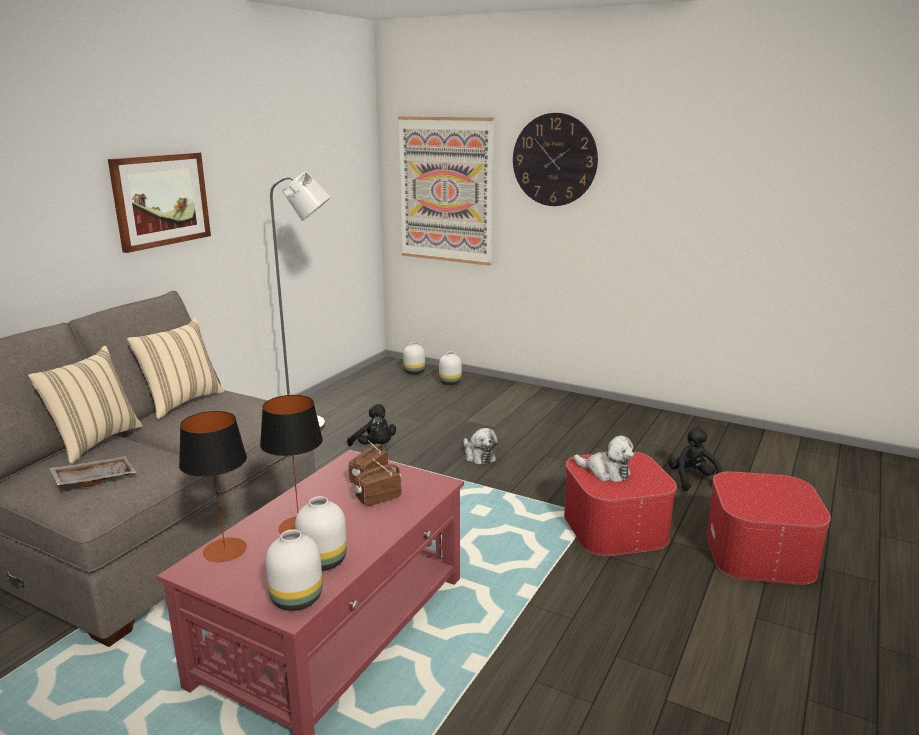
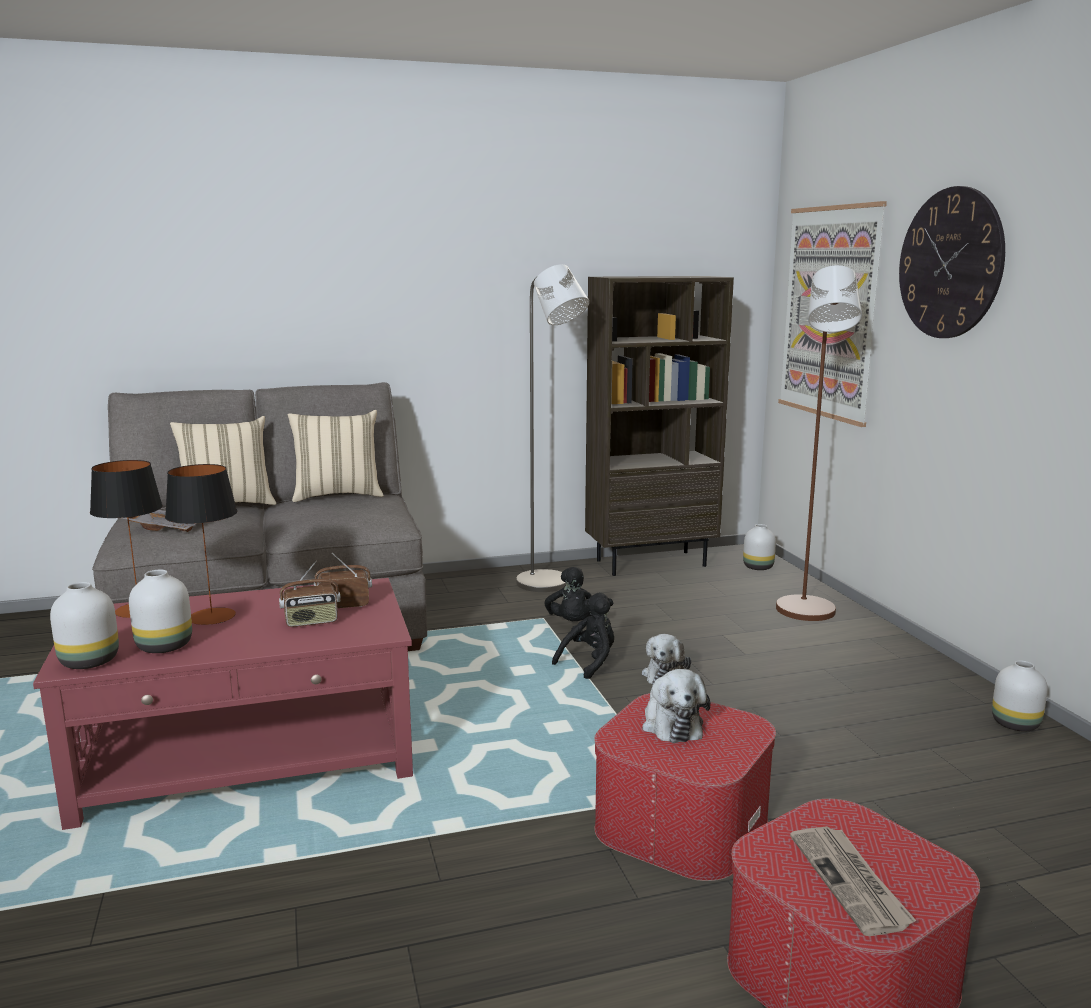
camera: 45 degrees right, 5 degrees down
(161, 200) = (405, 287): picture -> none
(348, 389) = (651, 563): none -> brown bookcase
(378, 498) = (311, 622): radio -> radio turned 150 degrees clockwise
(451, 382) = (782, 591): white vase -> white vase (1016, 725)
(485, 392) = (806, 614): none -> brown floor lamp
(692, 480) = (922, 831): black plush toy -> black plush toy (589, 662)
(780, 503) = (850, 882): none -> newspaper

